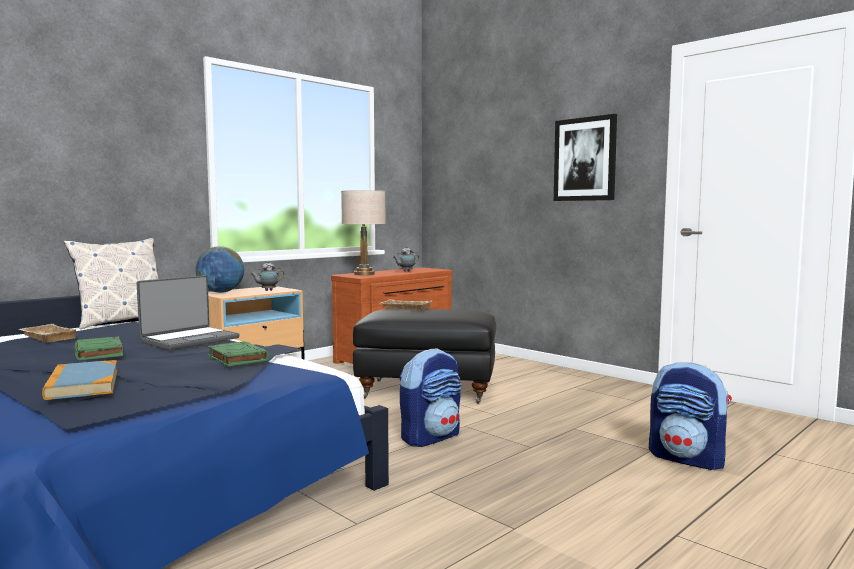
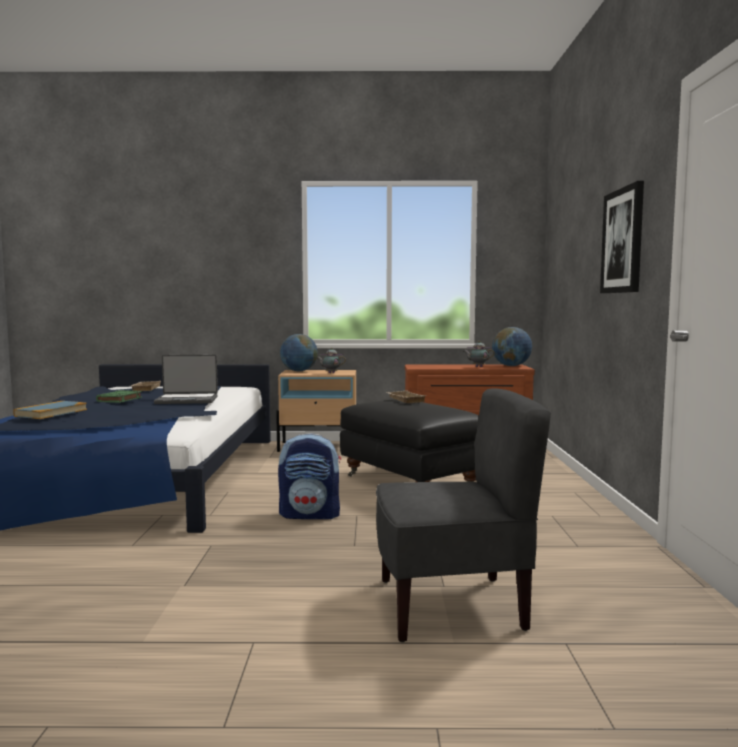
camera: 45 degrees right, 0 degrees up
(121, 321) = (224, 385): pillow -> none
(237, 358) = (153, 413): green book -> none
(364, 274) = (430, 366): beige table lamp -> none
(424, 269) = (511, 366): none -> globe
(688, 459) = (451, 606): backpack -> grey chair

